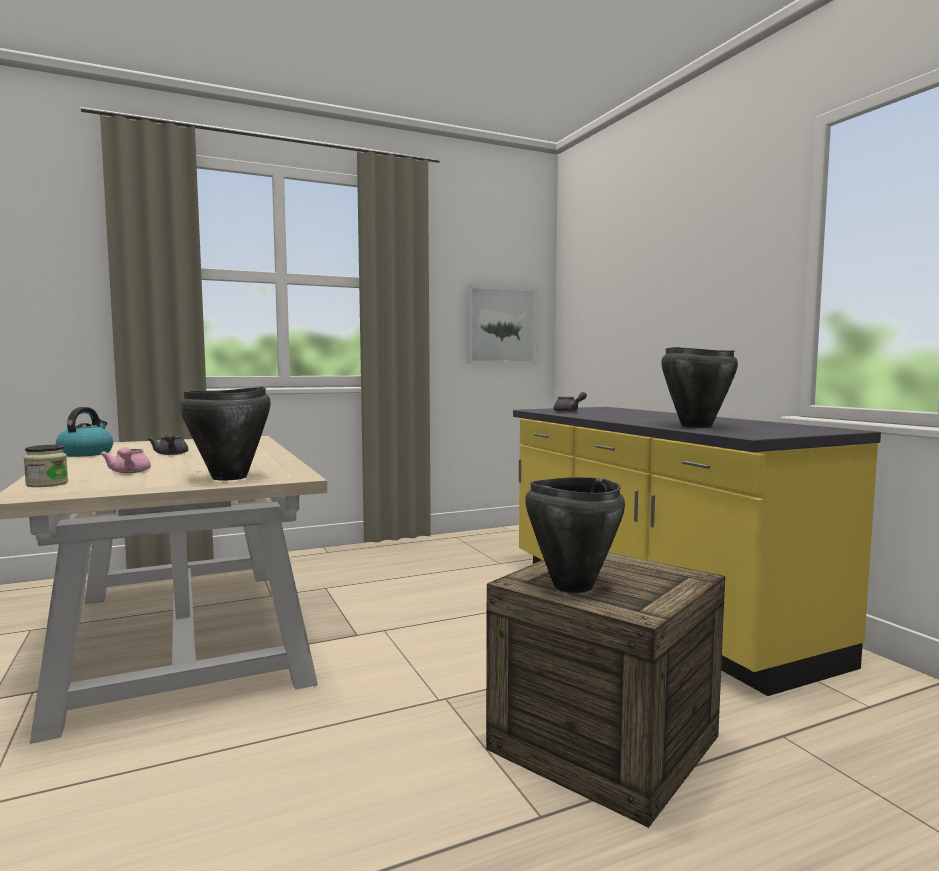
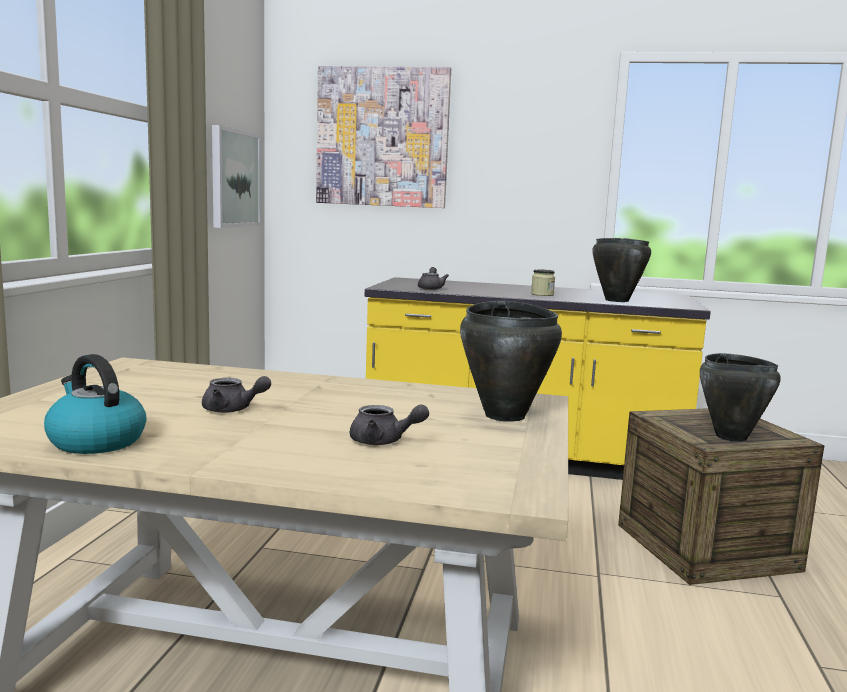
camera: 55 degrees left, 5 degrees up
(47, 484) = (428, 481): jar -> jar (542, 294)
(129, 472) = (383, 441): pink teapot -> grey teapot
(618, 275) = (382, 137): none -> picture

